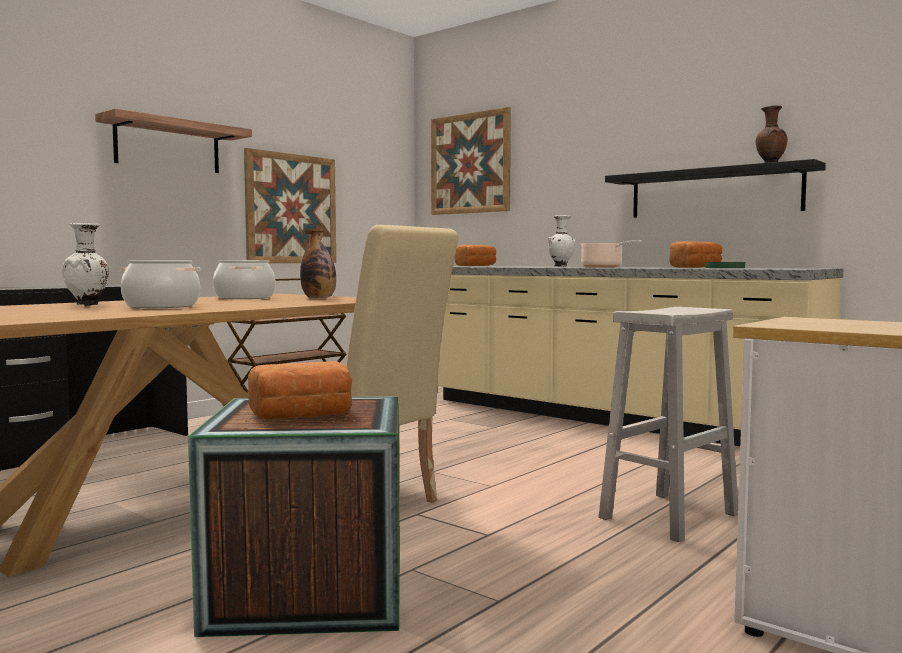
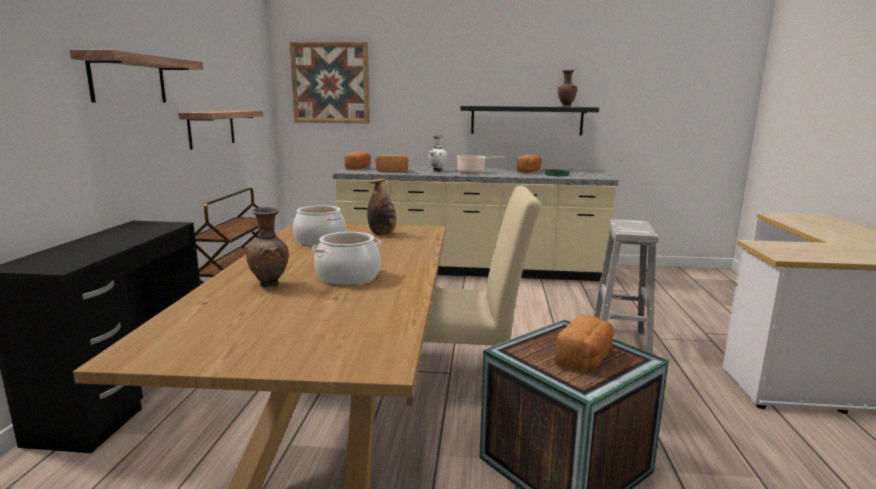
camera: 35 degrees left, 10 degrees up
(87, 305) = (270, 285): white vase -> brown vase
(291, 209) = (211, 128): picture -> shelf
(503, 266) = (393, 171): none -> bread

